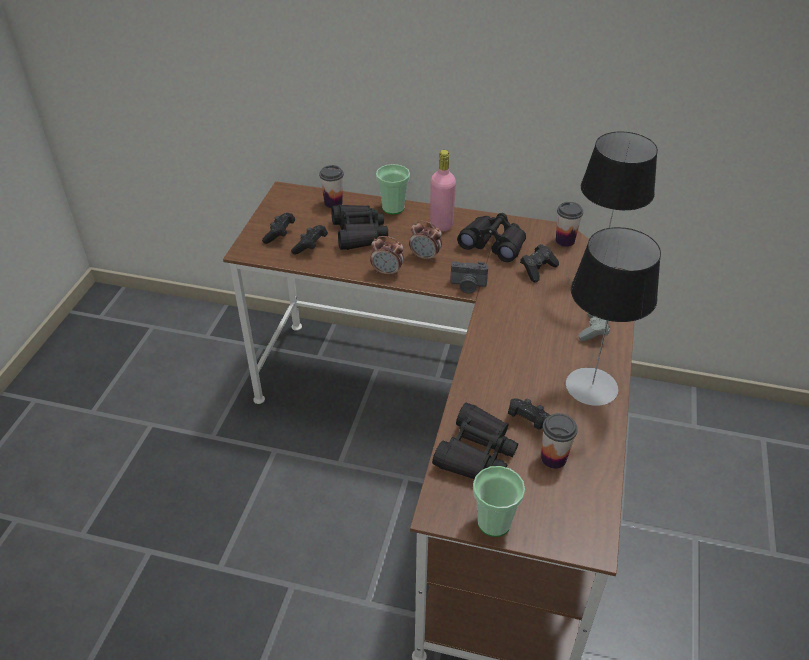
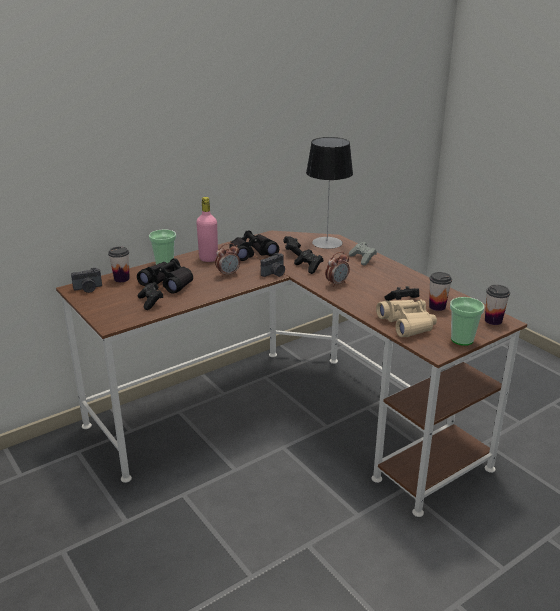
camera: 50 degrees left, 15 degrees down
(280, 235) = (118, 307): black game controller -> black game controller (309, 267)
(293, 198) = (88, 289): none -> camera
(387, 272) = (221, 289): alarm clock -> alarm clock (337, 283)
(476, 452) = (407, 324): black binoculars -> beige binoculars
(565, 241) = (283, 236): cup -> cup (493, 320)
(591, 387) = (401, 277): table lamp -> none

